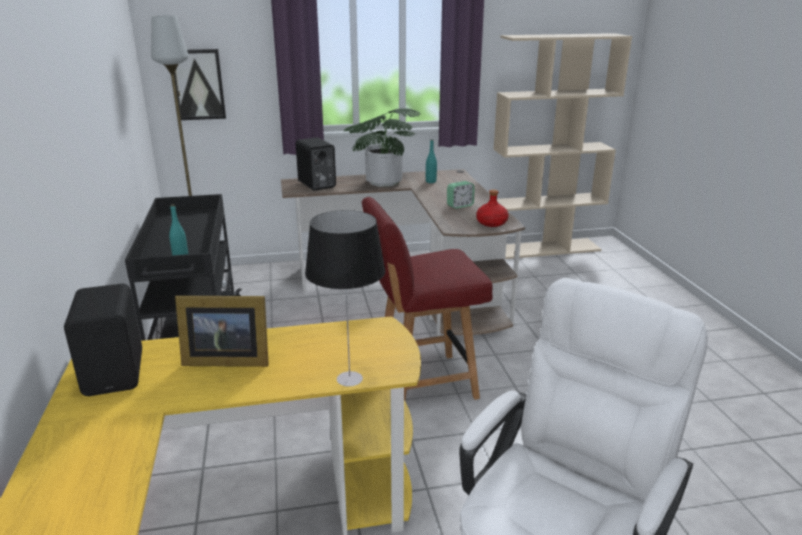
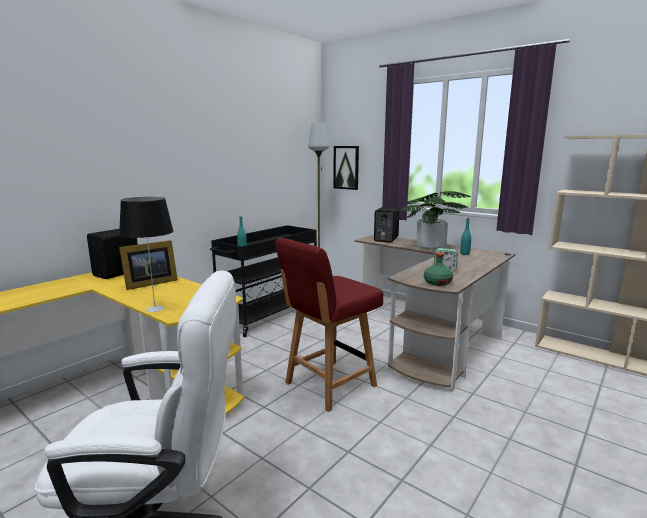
camera: 50 degrees right, 10 degrees down
(225, 359) = (149, 283): picture frame -> picture frame turned 90 degrees counterclockwise
(423, 382) = (328, 385): red chair -> red chair turned 75 degrees counterclockwise
(491, 223) = (437, 282): red bottle -> green bottle

